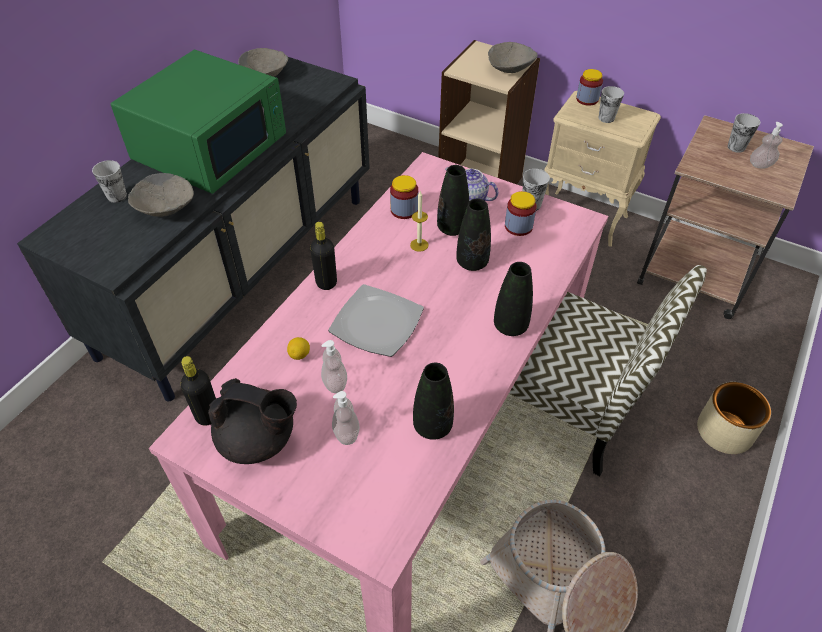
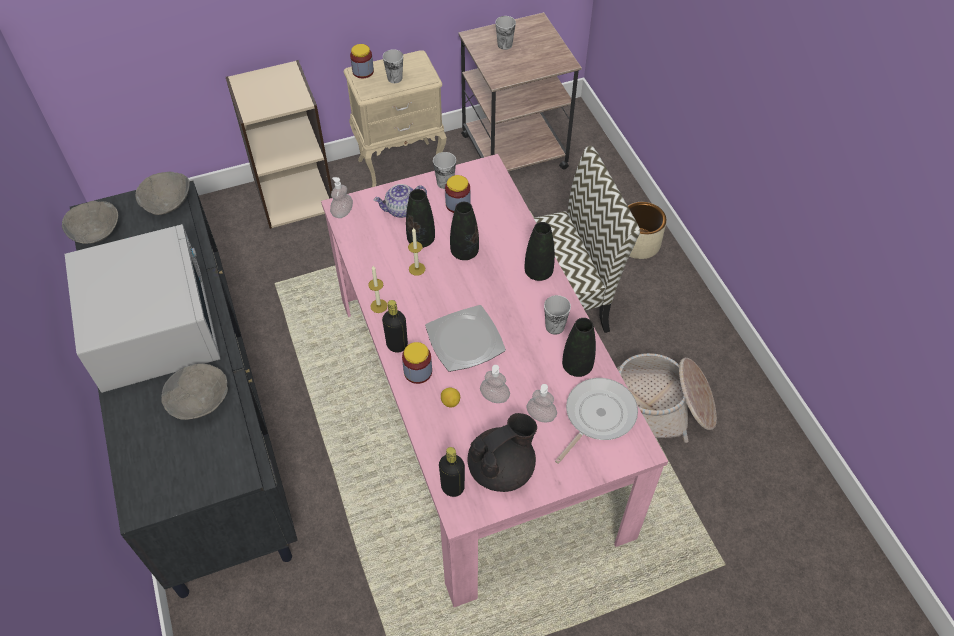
camera: 50 degrees left, 5 degrees up
(117, 196) = (142, 428): cup -> cup (555, 326)
(211, 147) = (154, 327): green microwave -> white microwave
(355, 246) = (379, 306): none -> candle
(389, 482) = (597, 416): none -> frying pan
(404, 210) = (372, 253): jar -> jar (418, 372)
(510, 70) = (290, 85): grey bowl -> grey bowl (168, 204)
(760, 165) = (532, 48): soap dispenser -> soap dispenser (342, 212)

